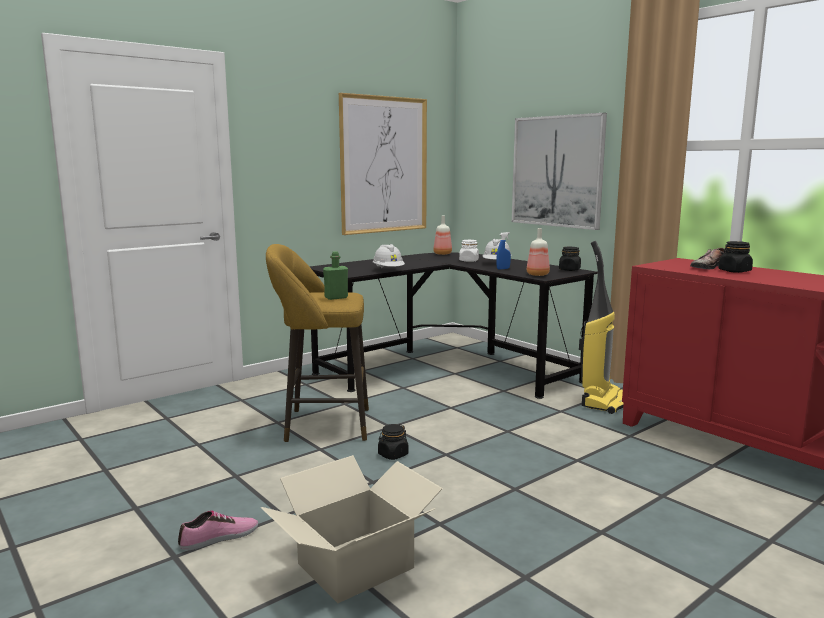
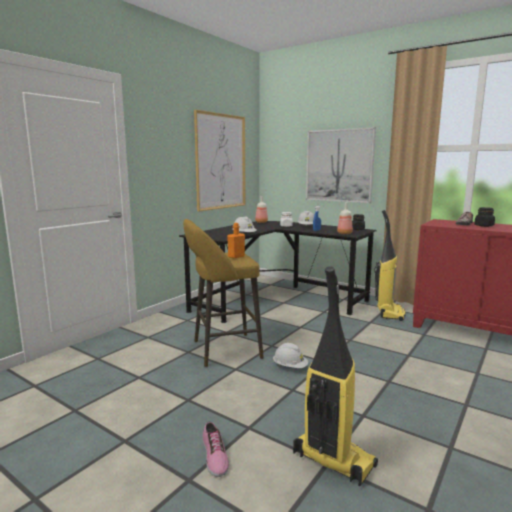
camera: 15 degrees left, 0 degrees up
(219, 538) = (214, 456): shoe -> shoe turned 120 degrees clockwise
(336, 298) = (236, 256): green bottle -> orange bottle
(354, 565) = (332, 460): cardboard box -> vacuum cleaner
(393, 455) = (290, 367): black jar -> white hard hat

